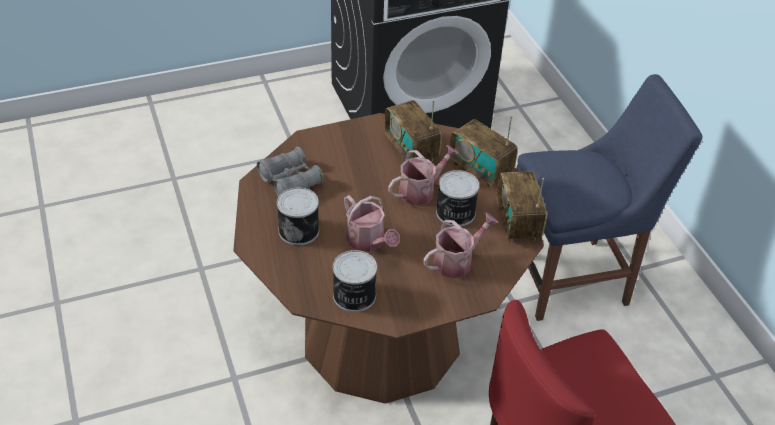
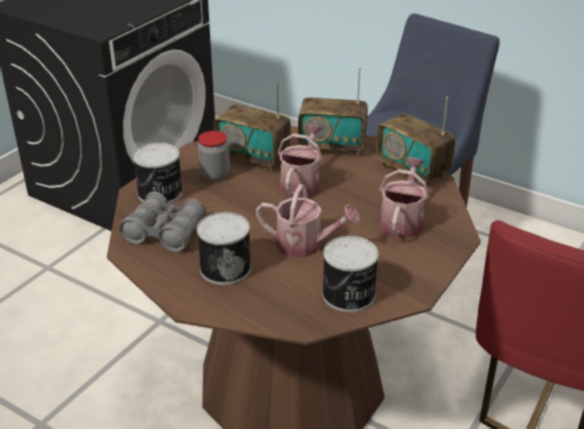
camera: 35 degrees left, 10 degrees down
(369, 151) = (214, 175): none -> jar
(455, 213) = (353, 187): can -> can (160, 193)

